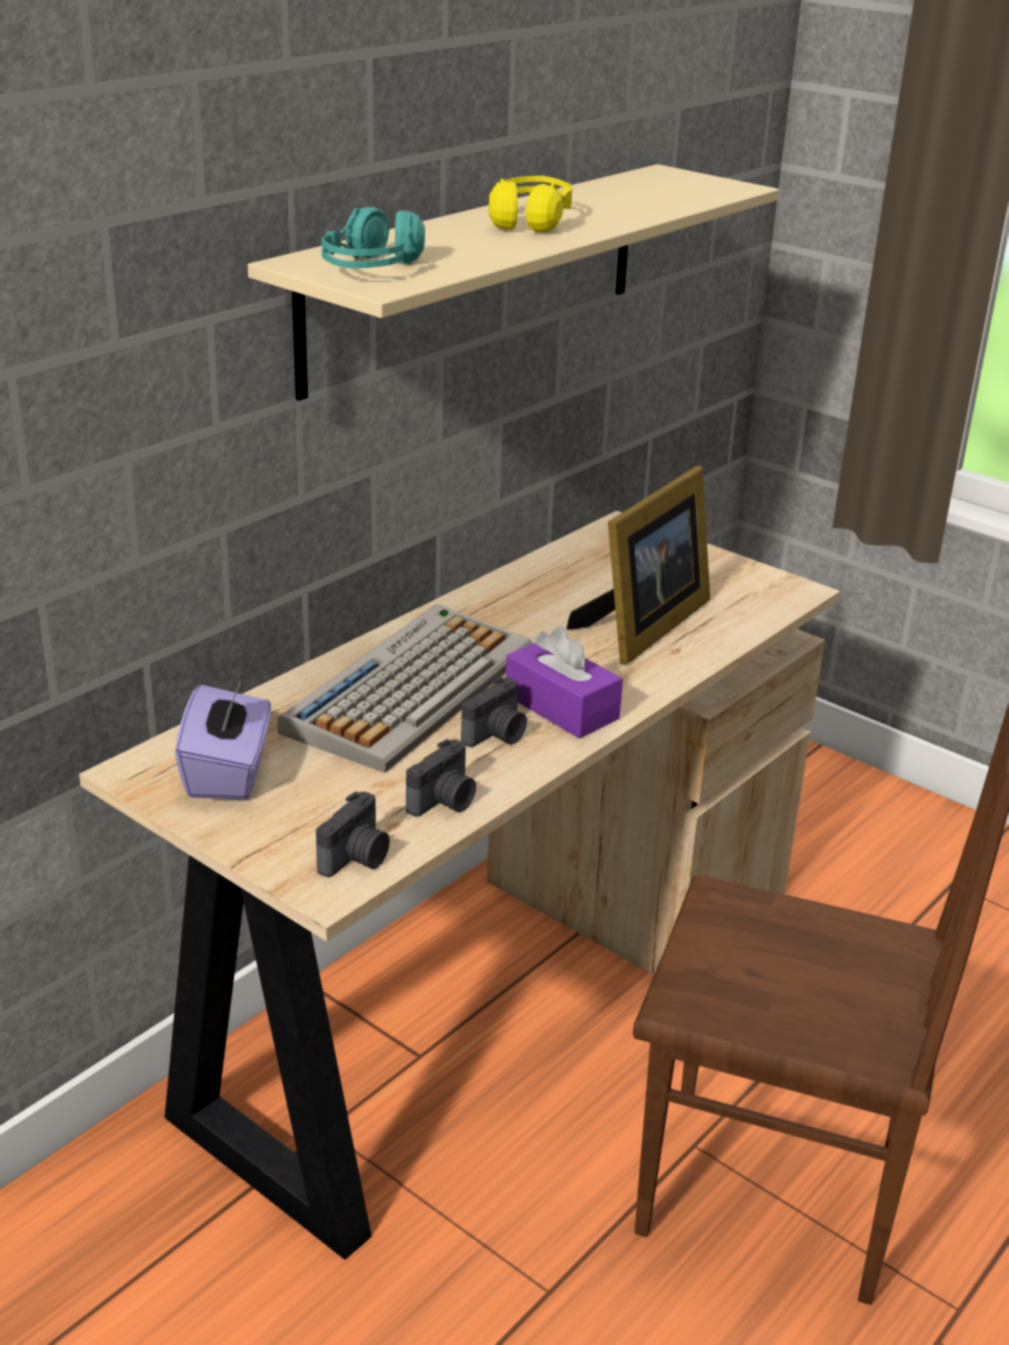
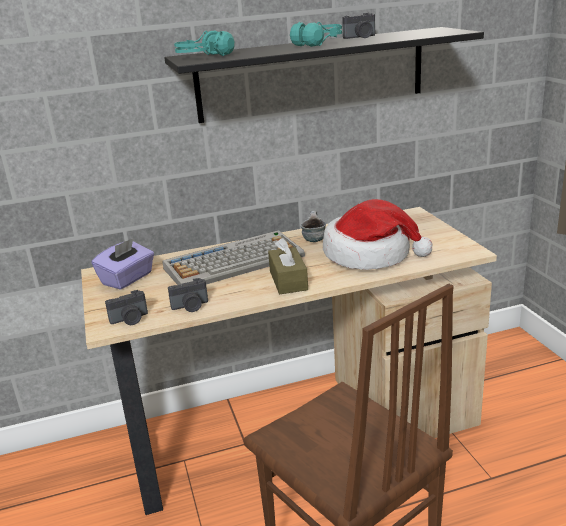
camera: 35 degrees right, 5 degrees down
(477, 274) = (312, 74): beige shelf -> black shelf
(497, 735) = (246, 286): camera -> camera (361, 37)
(503, 610) = (313, 238): none -> mug
(530, 221) = (318, 44): yellow headphones -> turquoise headphones
(561, 707) = (288, 280): purple tissue box -> brown tissue box
(644, 626) = (370, 255): picture frame -> hat

